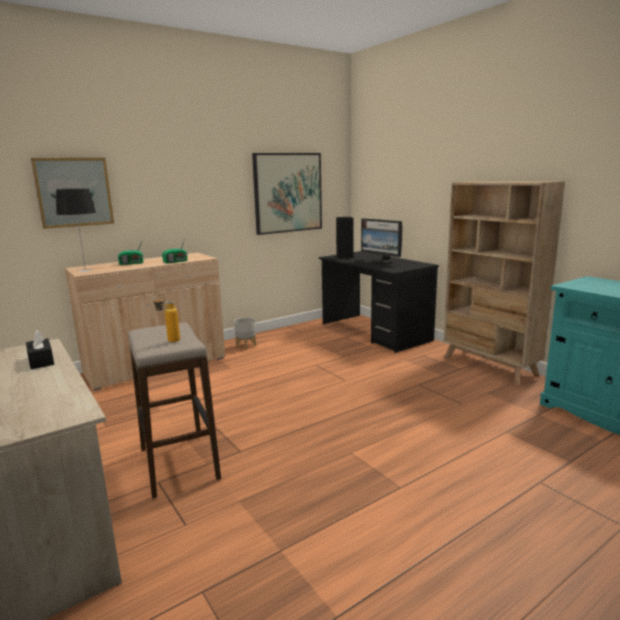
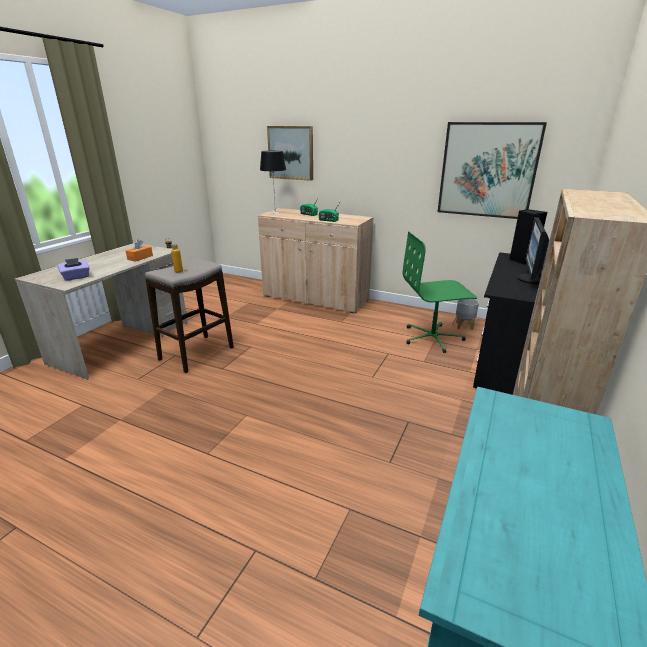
camera: 60 degrees right, 10 degrees up
(41, 361) = (140, 257): black tissue box -> orange tissue box
(48, 407) = (76, 277): none -> purple tissue box
(246, 346) = (388, 313): grey planter -> grey planter (464, 326)
(312, 344) = (433, 338): none -> green office chair

